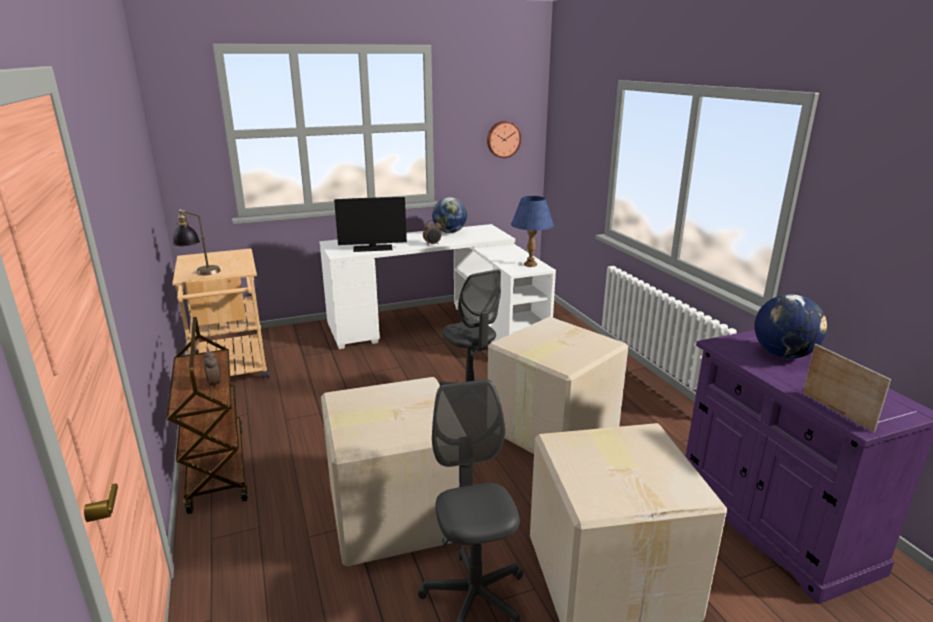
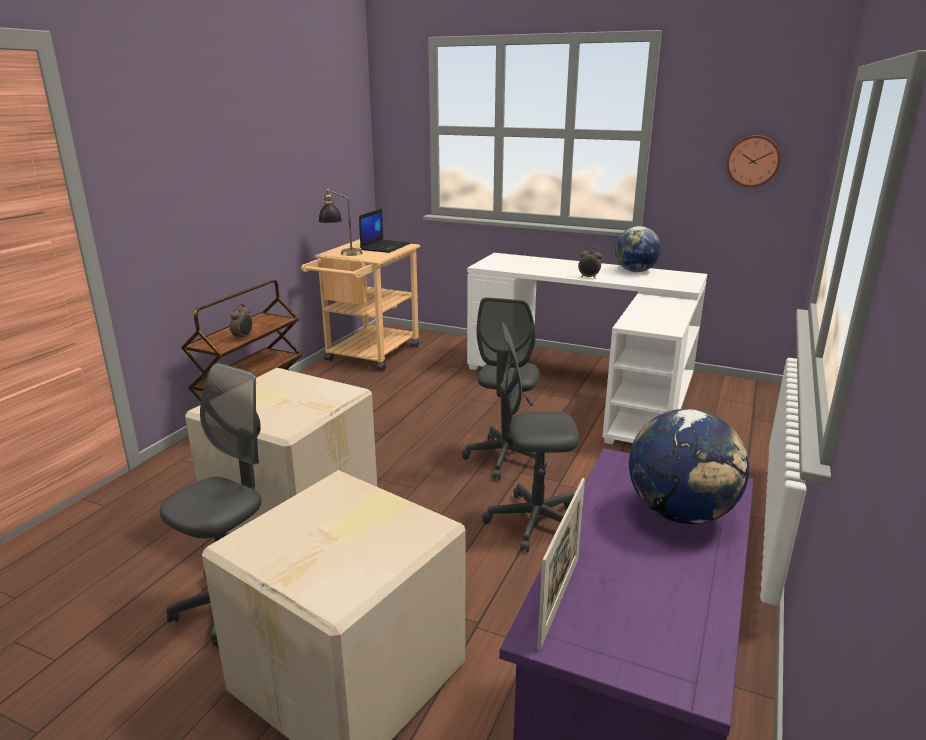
camera: 45 degrees right, 0 degrees up
(225, 257) = (385, 246): none -> laptop
(372, 248) = (523, 268): monitor -> none
(530, 264) = (663, 324): blue table lamp -> none
(550, 429) = (534, 522): cardboard box -> grey office chair

